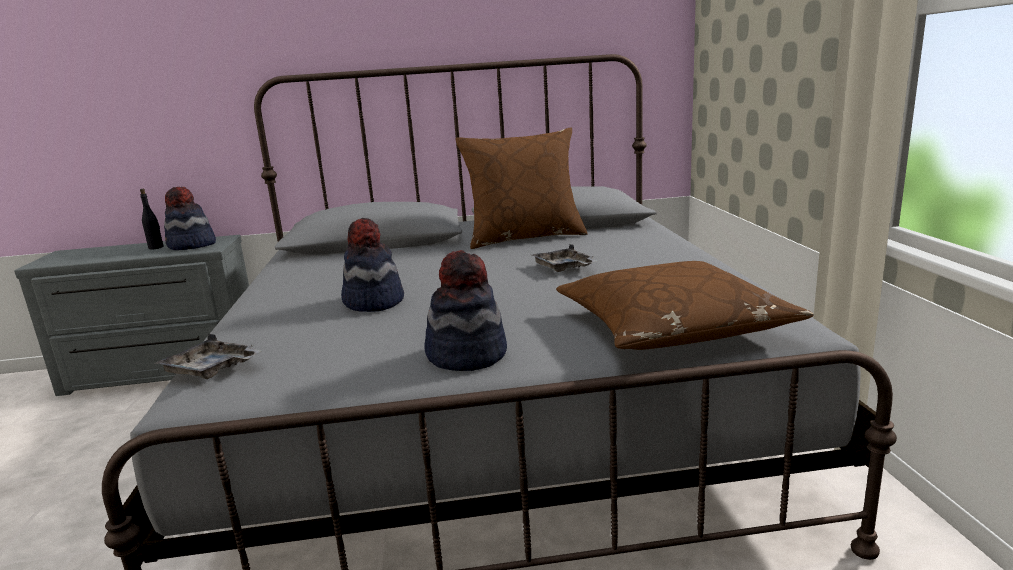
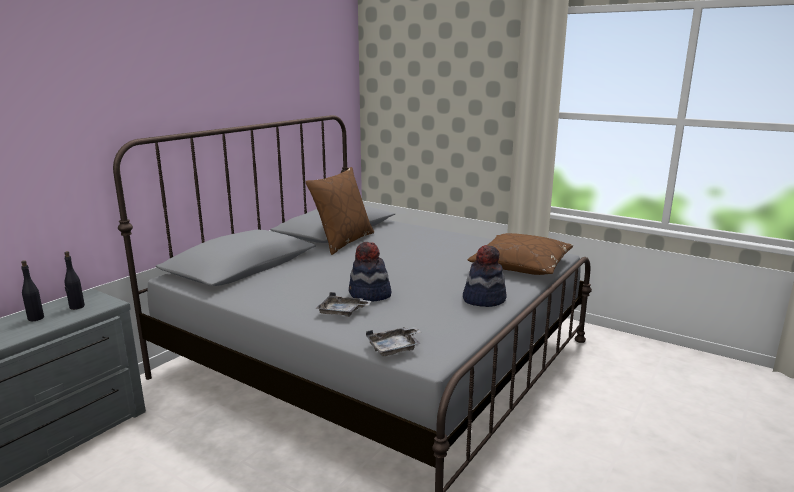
camera: 50 degrees left, 0 degrees up
(191, 246) = (76, 307): hat -> black bottle
(564, 268) = (413, 253): grey tray -> grey tray (342, 312)

